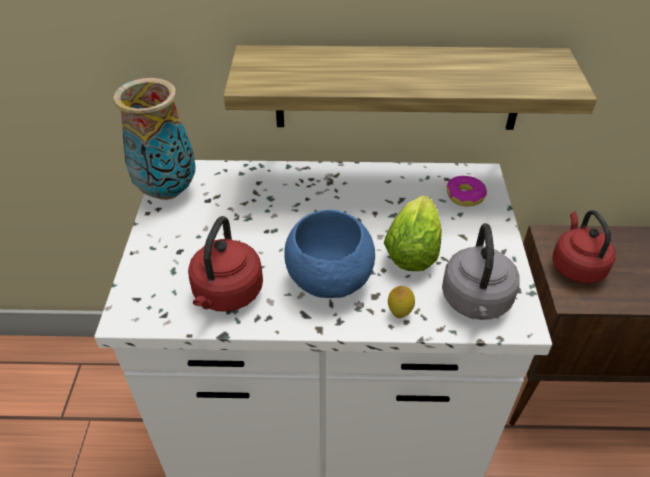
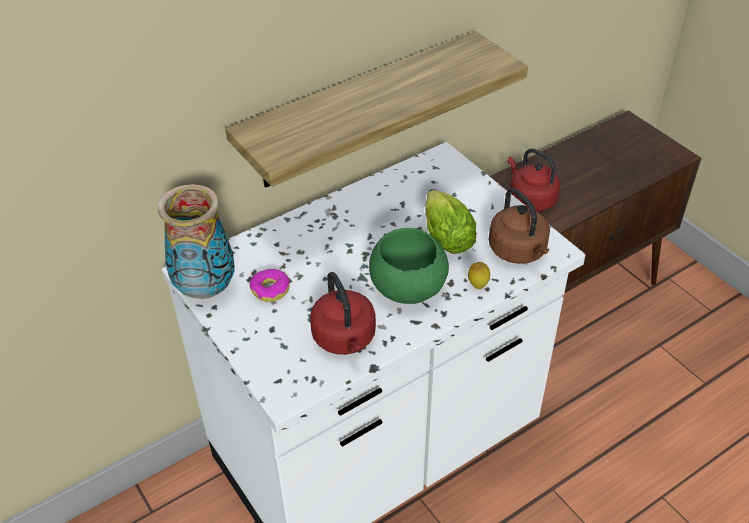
camera: 35 degrees left, 0 degrees up
(327, 279) = (406, 289): blue bowl -> green bowl
(465, 196) = (445, 178): donut -> donut (270, 289)
(476, 302) = (519, 252): grey kettle -> brown kettle

